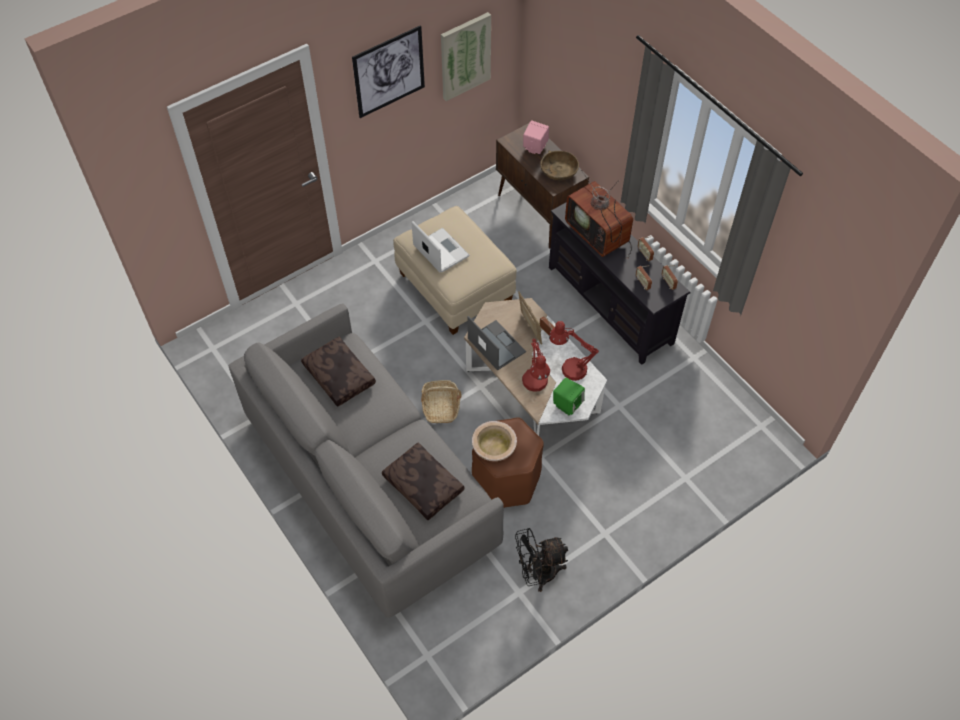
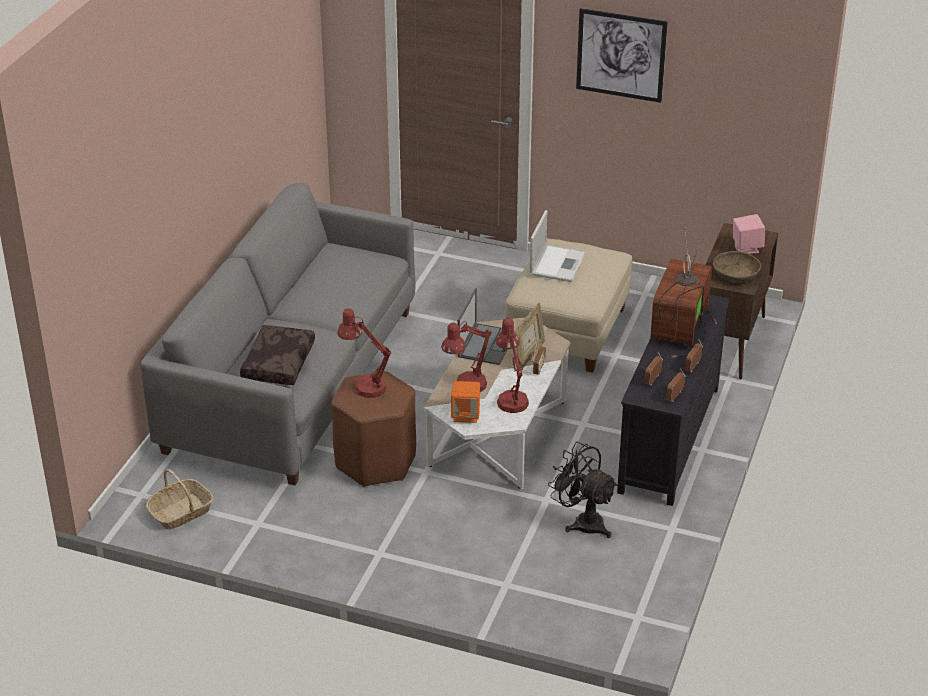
camera: 55 degrees right, 20 degrees down
(338, 376) = (346, 269): brown pillow -> none
(440, 406) = (417, 385): basket -> basket (181, 512)
(465, 56) = (720, 98): picture -> none
(494, 445) = (365, 385): beige bowl -> red table lamp
(538, 573) = (290, 527): black fan -> black fan (583, 522)
(567, 404) = (466, 415): green speaker -> orange speaker

